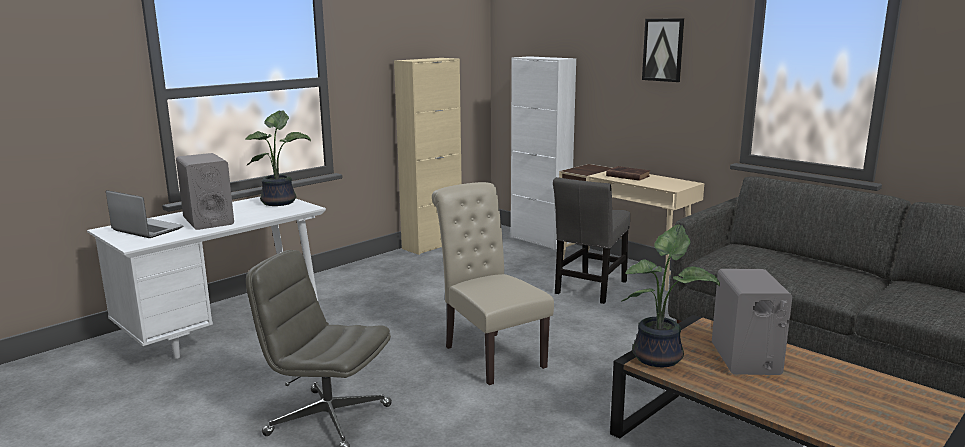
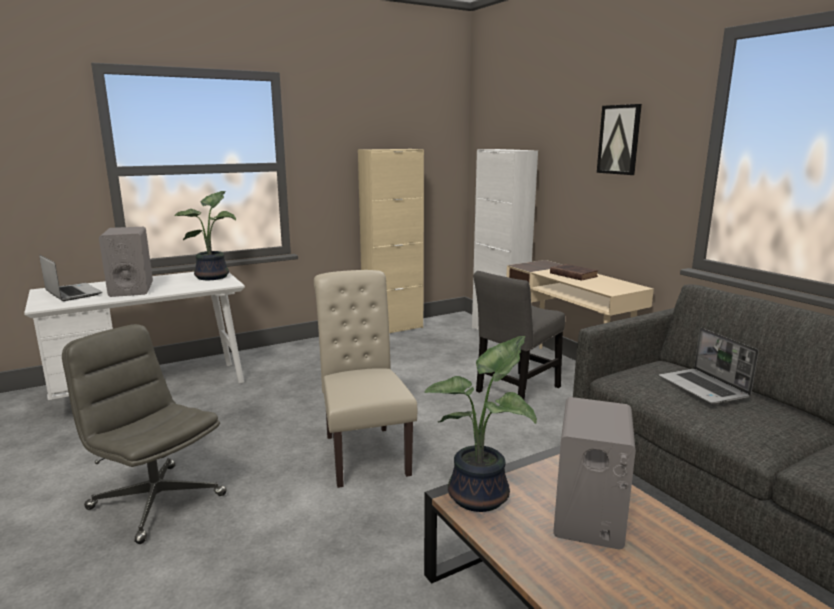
camera: 15 degrees right, 0 degrees up
(781, 260) = (704, 388): none -> laptop

